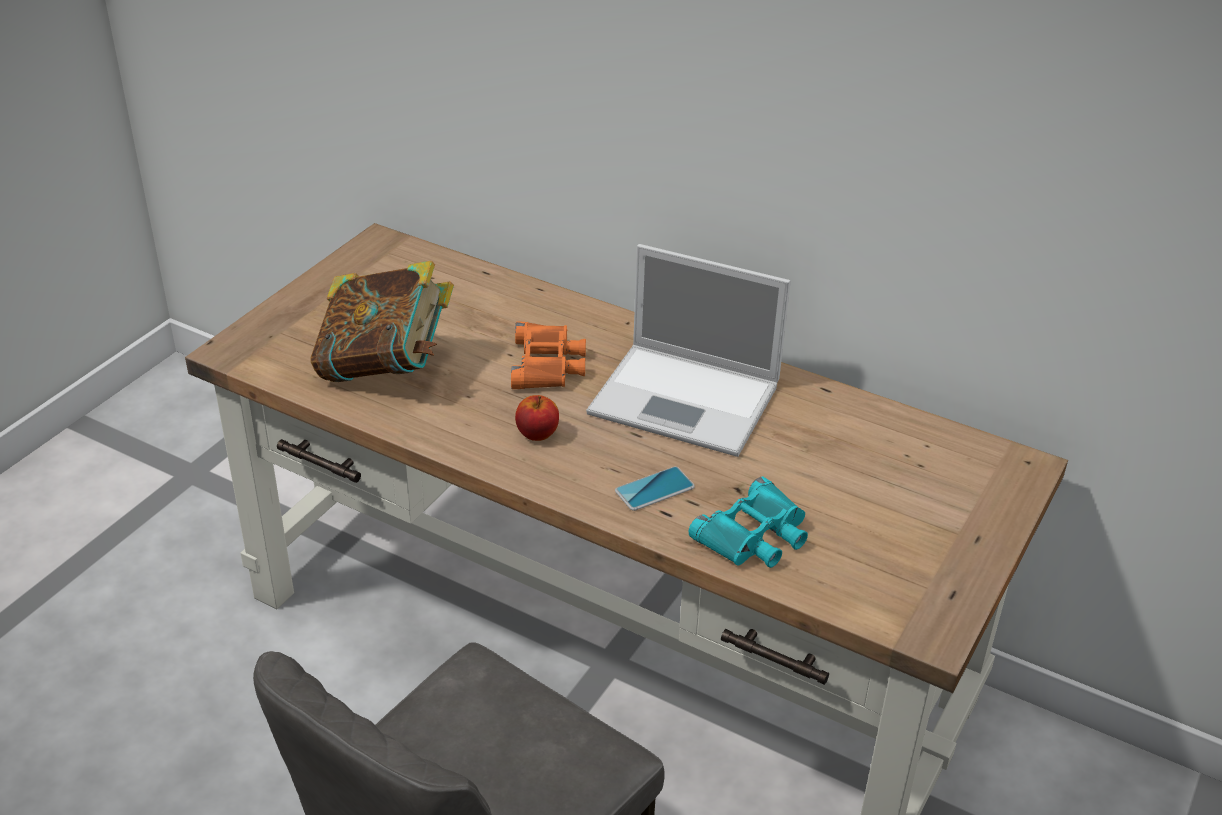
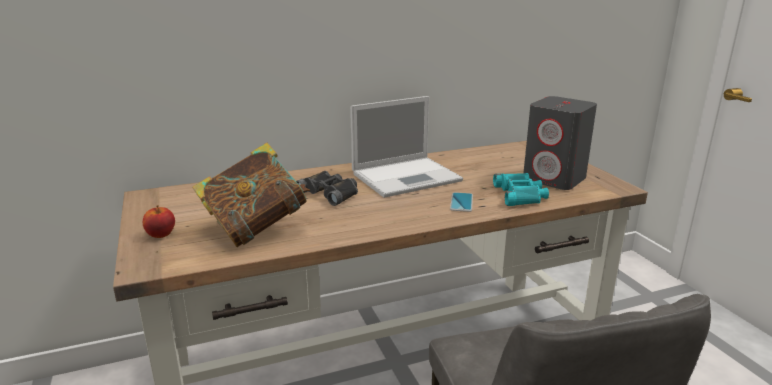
camera: 50 degrees left, 15 degrees down
(537, 434) = (380, 212): apple -> apple (161, 235)
(548, 364) = (330, 193): orange binoculars -> black binoculars
(875, 548) = (555, 179): none -> grey speaker

